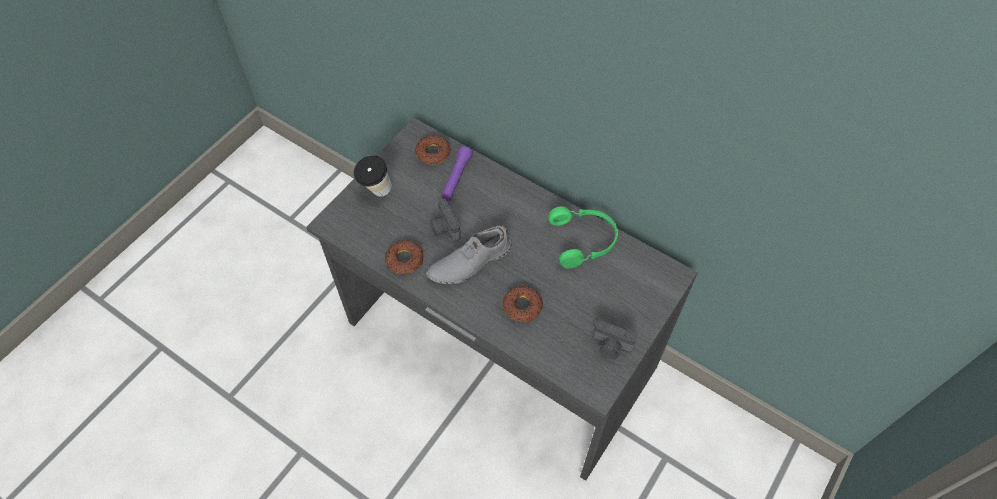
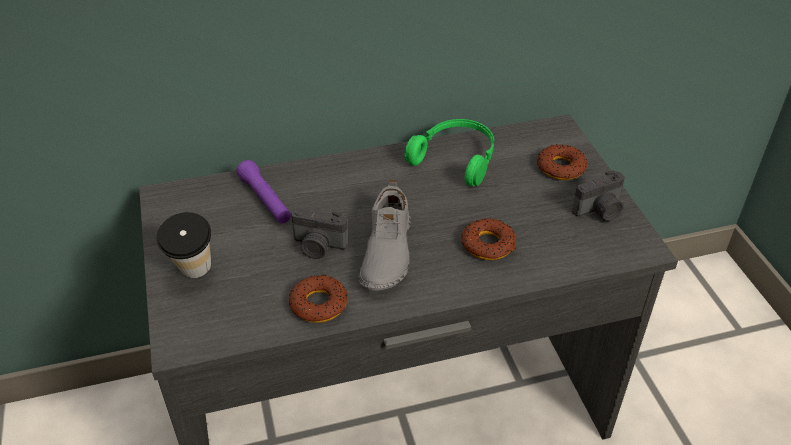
camera: 50 degrees left, 15 degrees down
(433, 153) = (207, 198): donut -> donut (560, 167)

